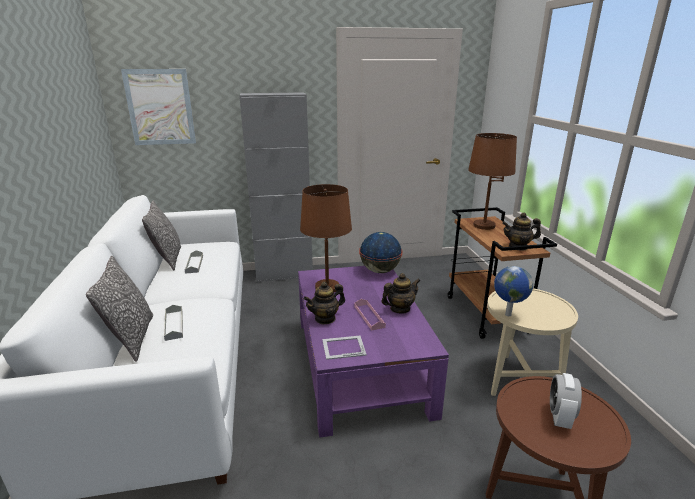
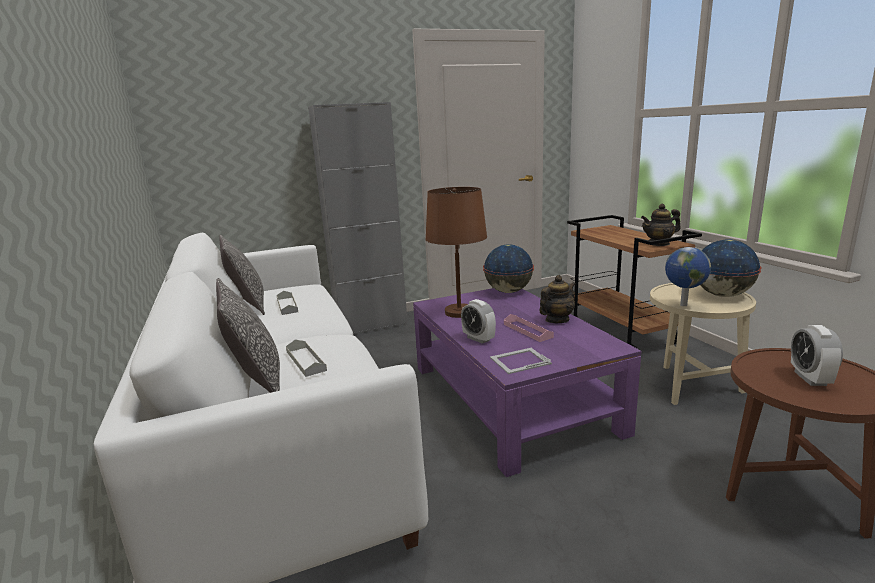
camera: 10 degrees left, 5 degrees down
(160, 107) = (209, 128): picture -> none
(325, 318) = (478, 339): teapot -> alarm clock
(484, 226) = (607, 232): brown table lamp -> none
(551, 308) = (722, 295): none -> globe

